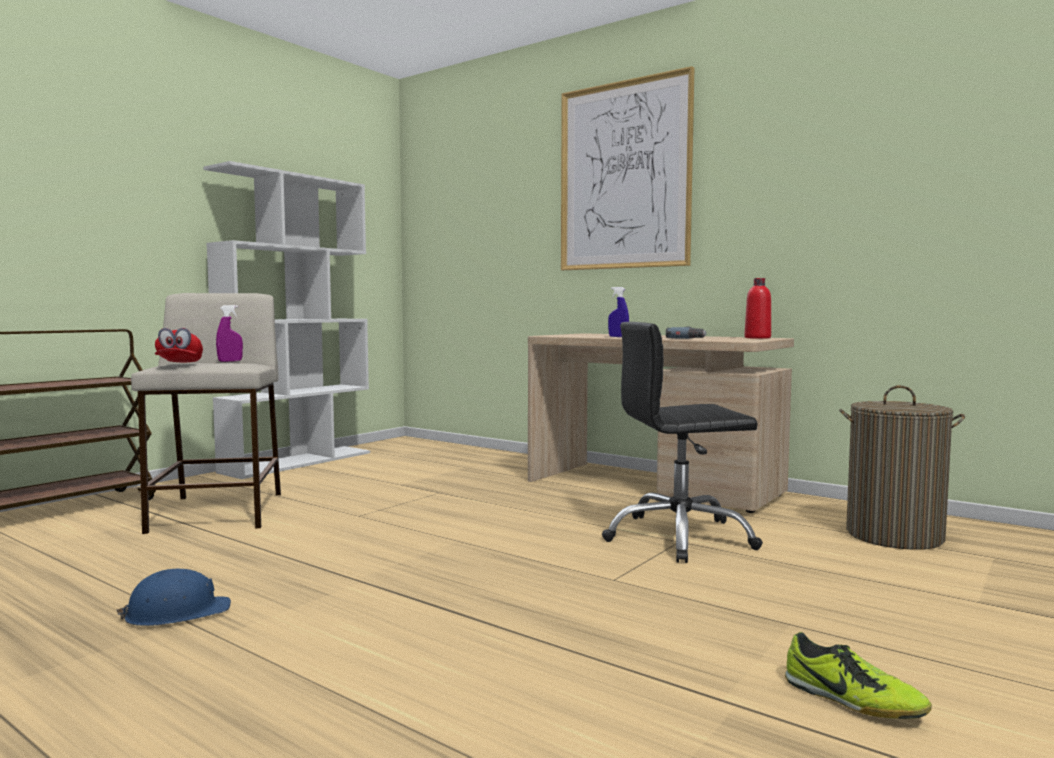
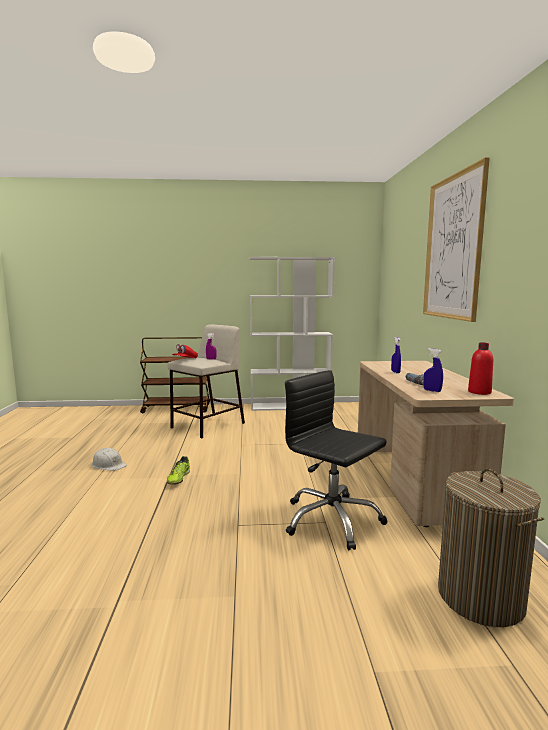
camera: 50 degrees right, 5 degrees up
(177, 613) = (108, 465): blue hard hat -> white hard hat
(727, 339) = (432, 391): none -> blue spray bottle
(852, 701) = (144, 644): shoe -> shoe (178, 479)

